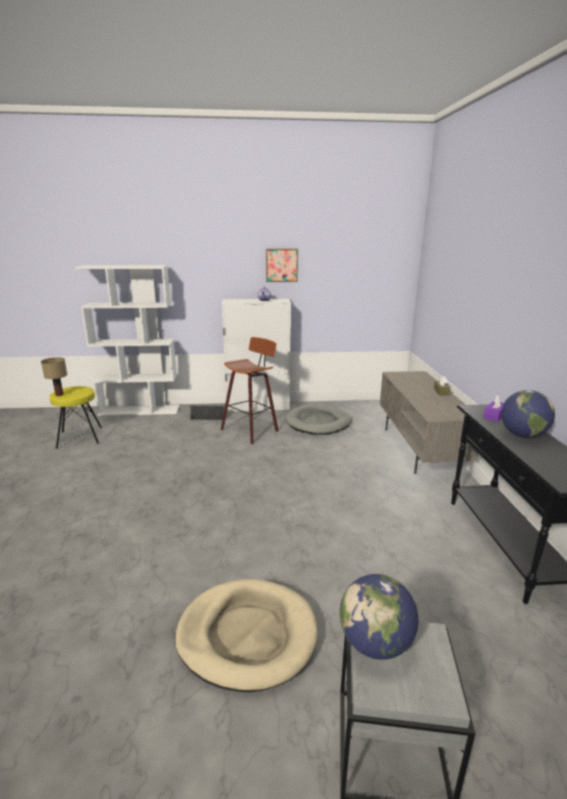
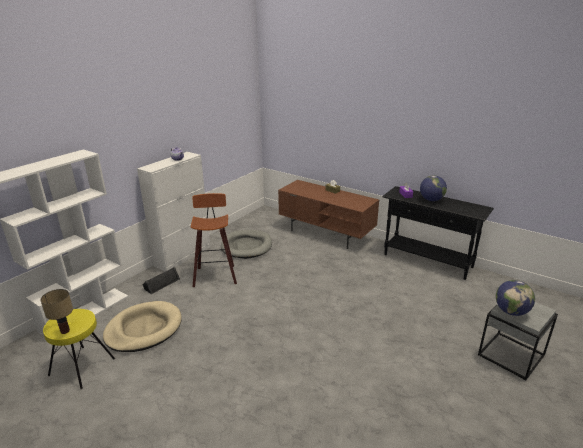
camera: 50 degrees left, 5 degrees up
(247, 635) = (423, 368): beige dog bed -> beige dog bed (144, 329)
(281, 265) = (177, 123): picture -> none
(420, 449) = (326, 233): grey tv stand -> brown tv stand

